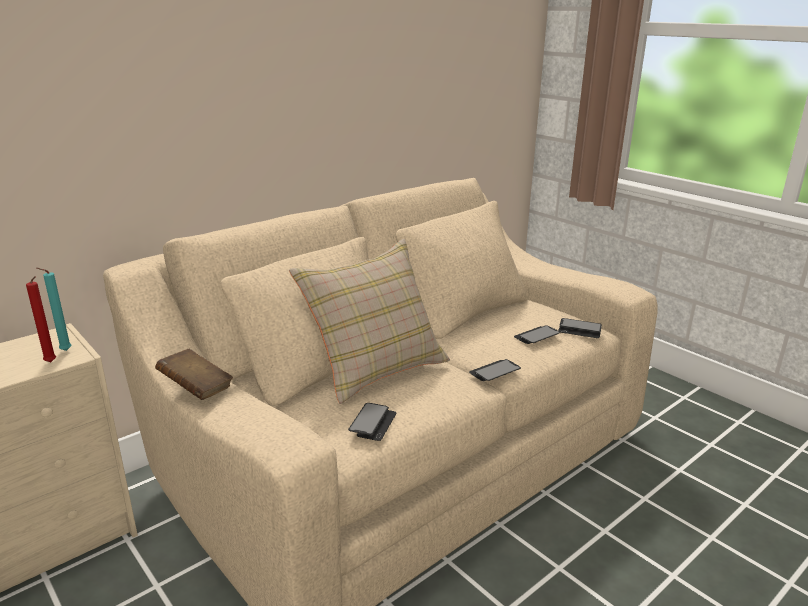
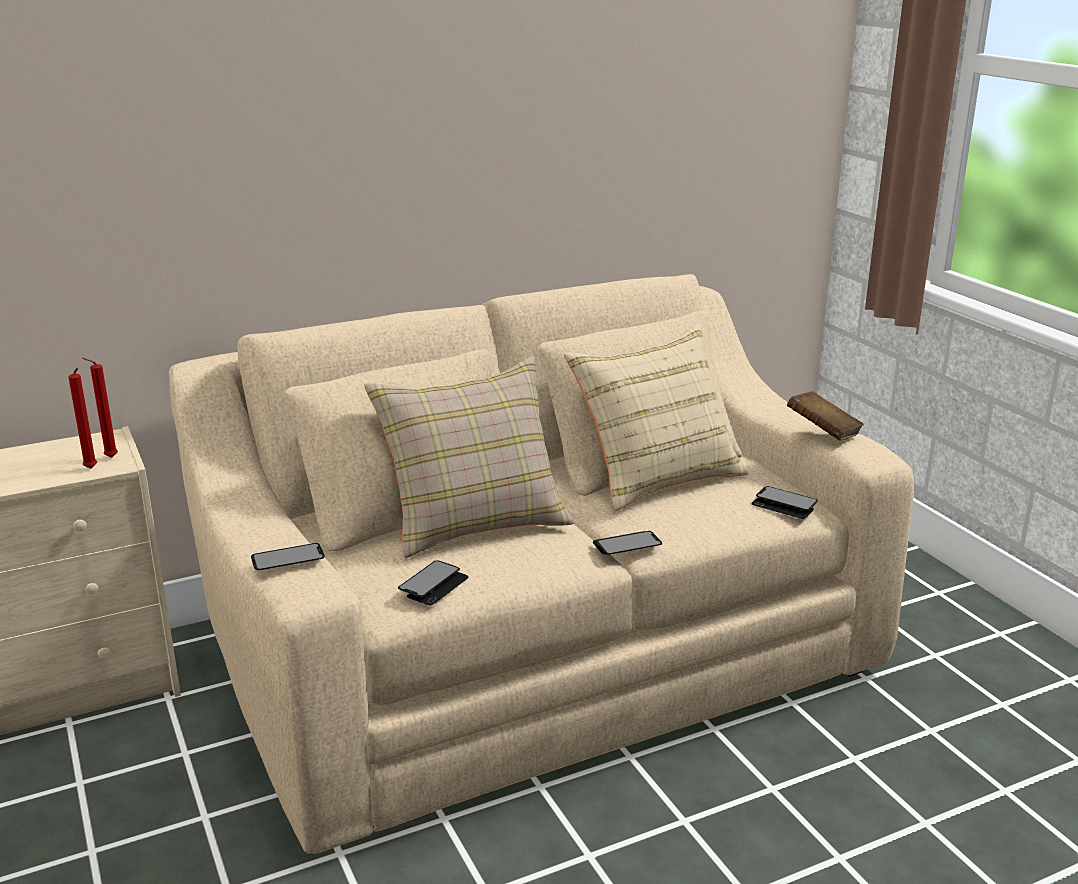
camera: 15 degrees right, 0 degrees up
(64, 351) = (109, 458): turquoise candle -> red candle
(196, 388) = (241, 518): brown book -> brown book (823, 432)
(484, 319) = (657, 477): none -> beige pillow
(537, 336) = (714, 506): phone -> phone (287, 559)

